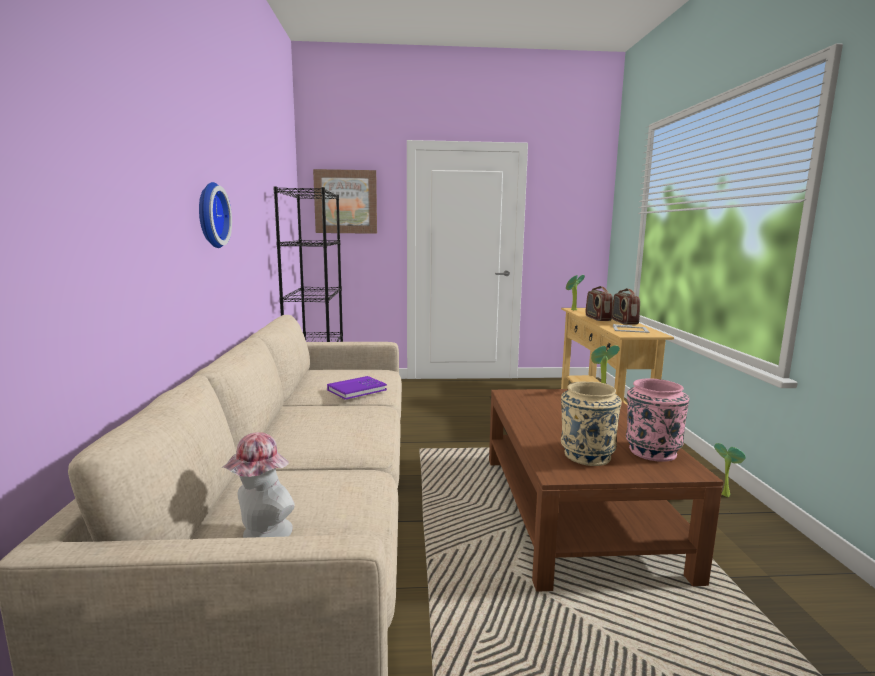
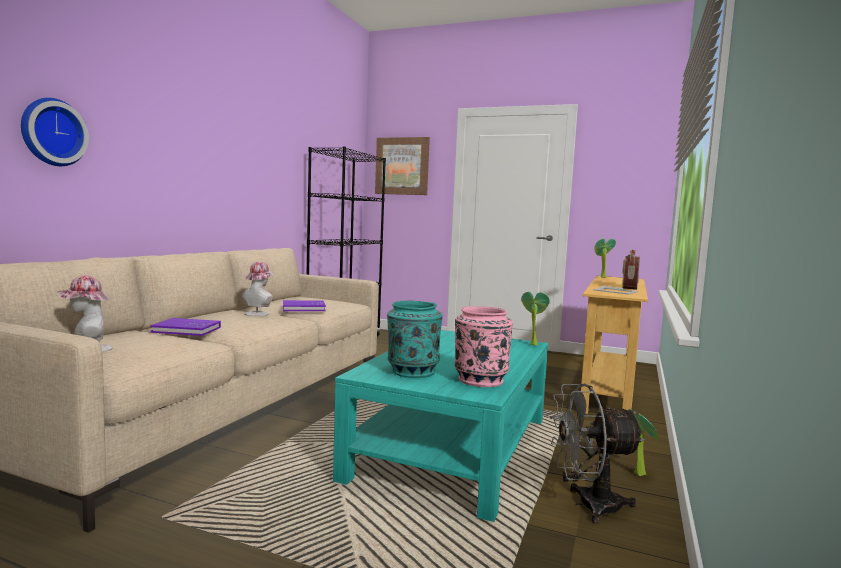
camera: 25 degrees right, 5 degrees down
(209, 215) = (208, 159): wall clock -> wall clock (51, 132)
(304, 458) = (186, 330): none -> purple book
(328, 409) = (259, 313): none -> hat
(574, 510) = (453, 446): brown coffee table -> turquoise coffee table
(586, 456) = (412, 371): beige vase -> turquoise vase
(597, 318) = (607, 283): radio -> none
(737, 540) = (588, 505): none -> grey fan

